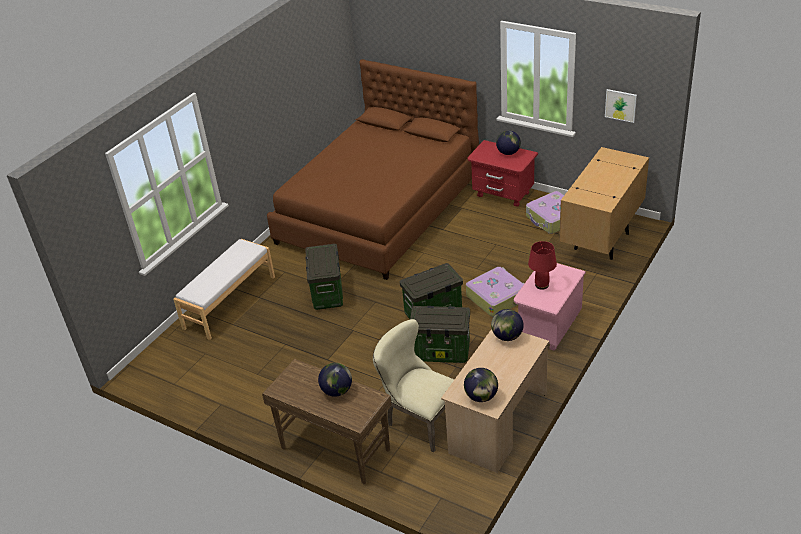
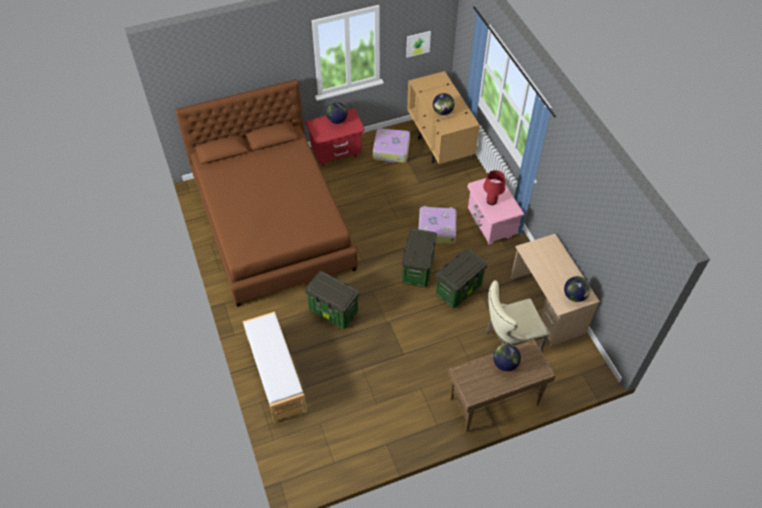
camera: 55 degrees left, 15 degrees up
(507, 336) = (533, 249): globe -> globe (442, 112)

